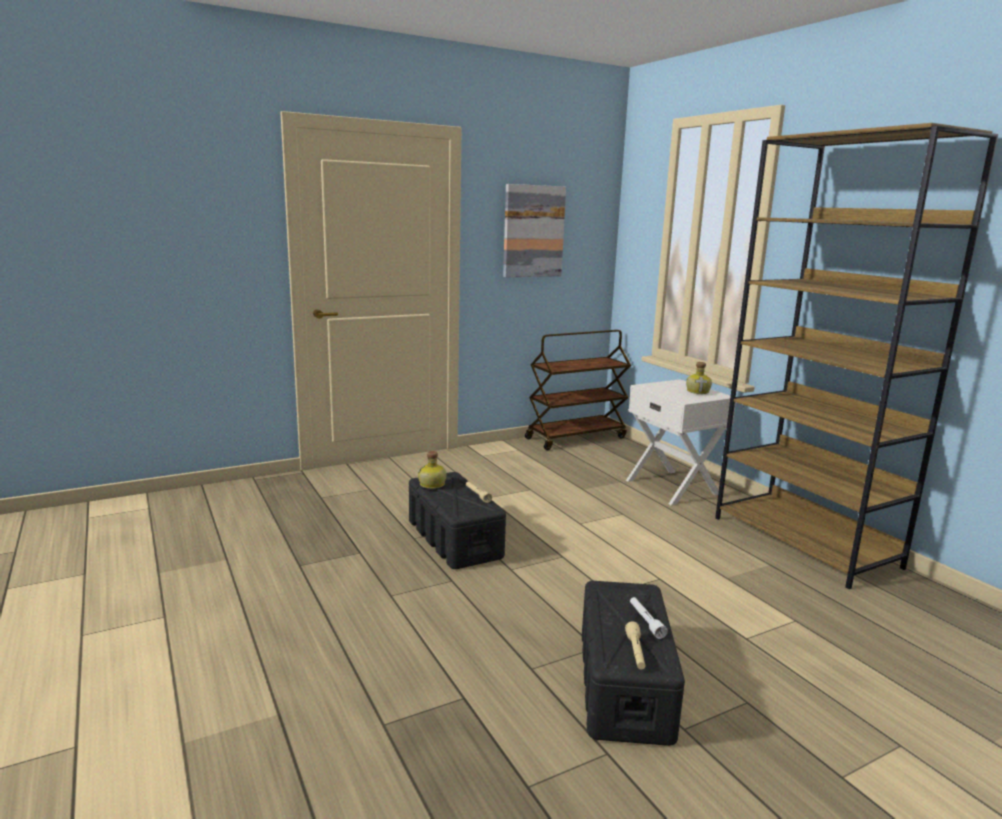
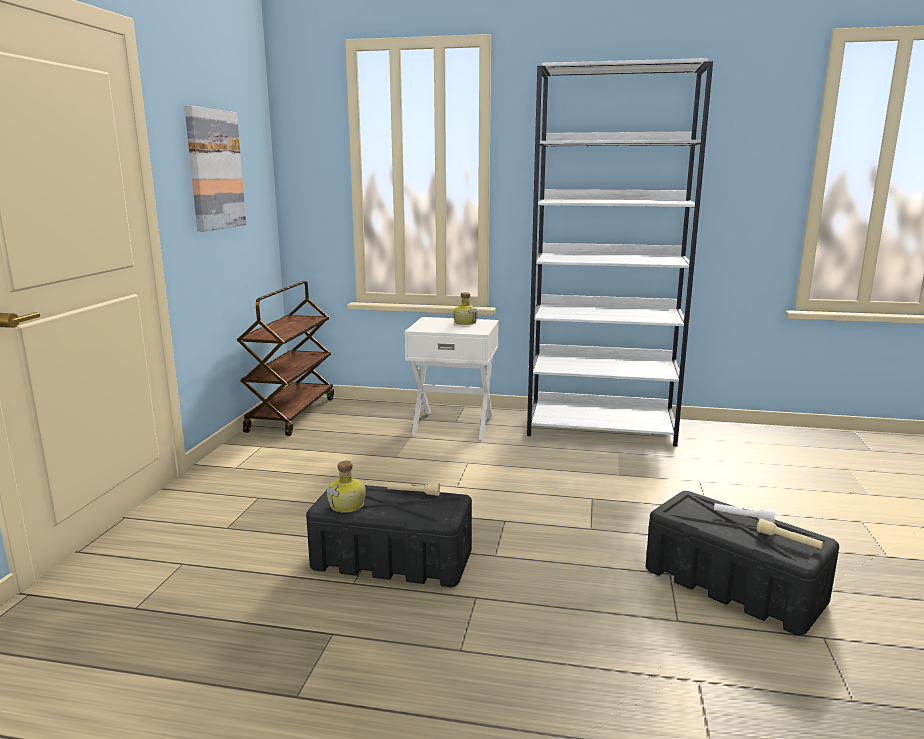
camera: 50 degrees left, 0 degrees up
(805, 542) = (601, 427): brown bookcase -> white bookcase

